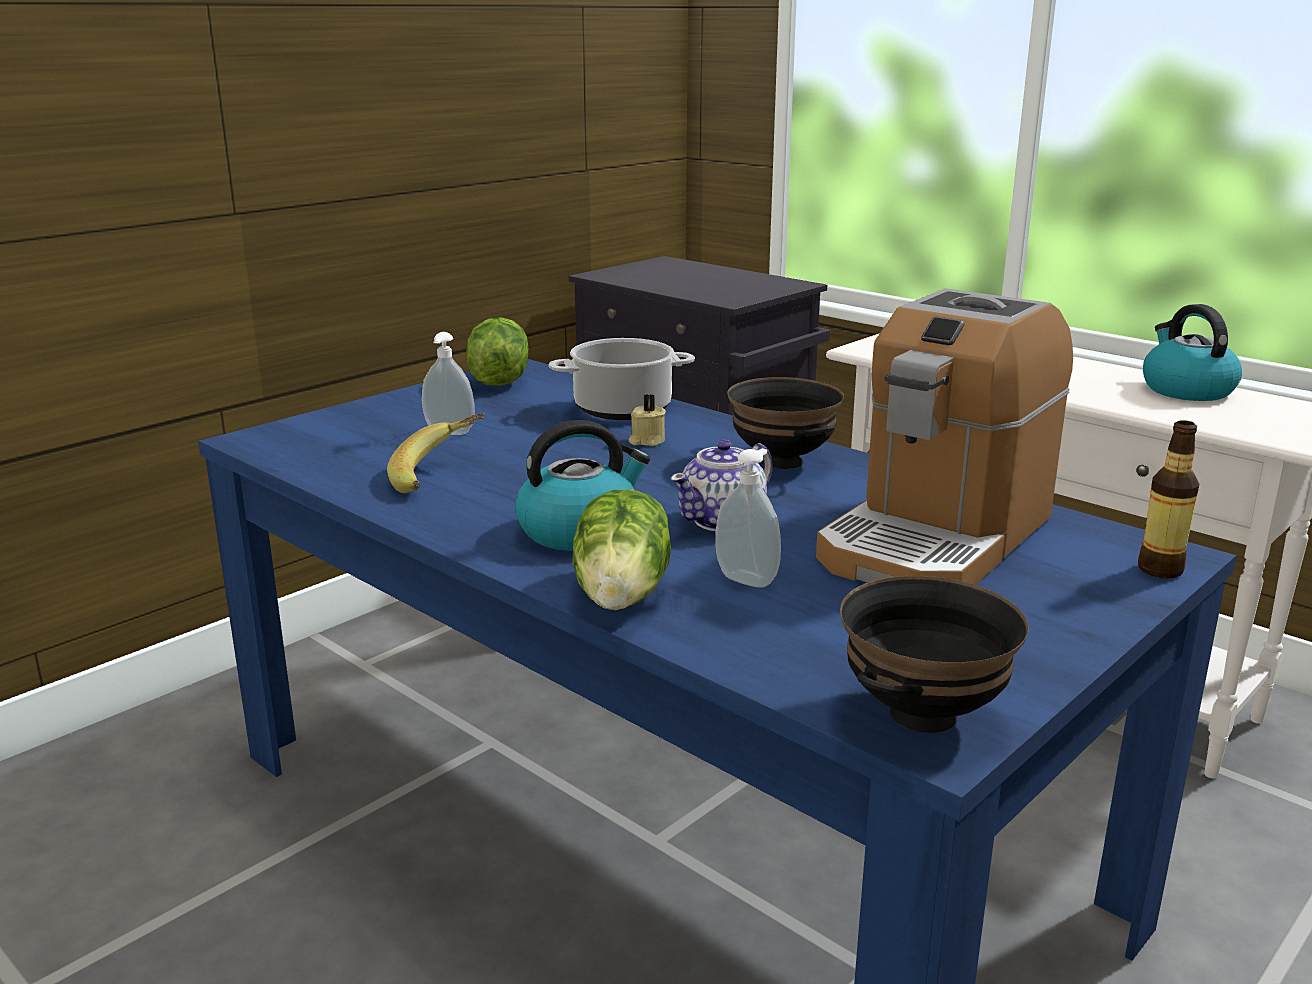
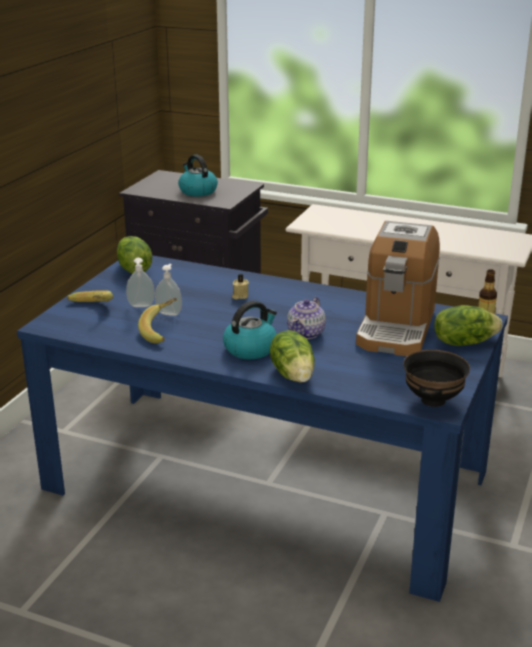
camera: 20 degrees left, 5 degrees up
(355, 425) = (89, 309): none -> banana
(624, 408) = (213, 278): cooking pot -> none
(748, 579) = (336, 359): soap dispenser -> soap dispenser (169, 313)
(781, 461) = (308, 298): black bowl -> none
(1088, 593) = (463, 342): none -> lettuce
(1185, 390) = (458, 231): kettle -> kettle (197, 191)

